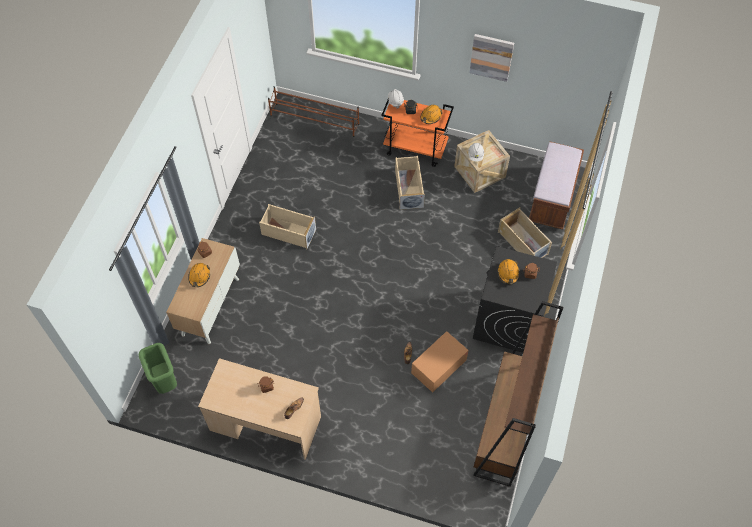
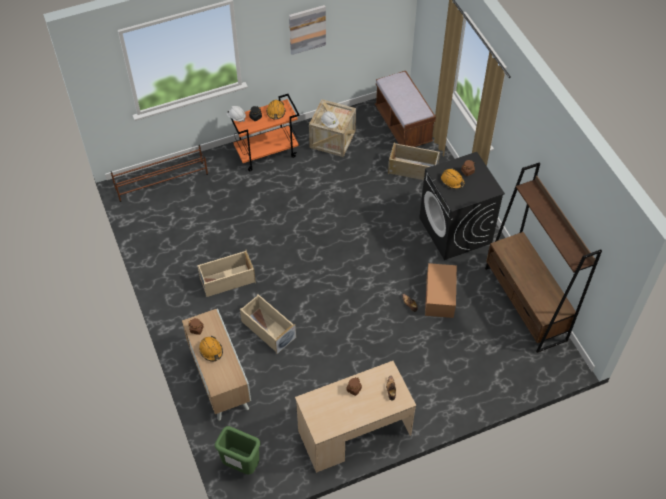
camera: 40 degrees left, 5 degrees down
(408, 188) = (290, 185): beige storage box -> beige storage box (268, 329)

